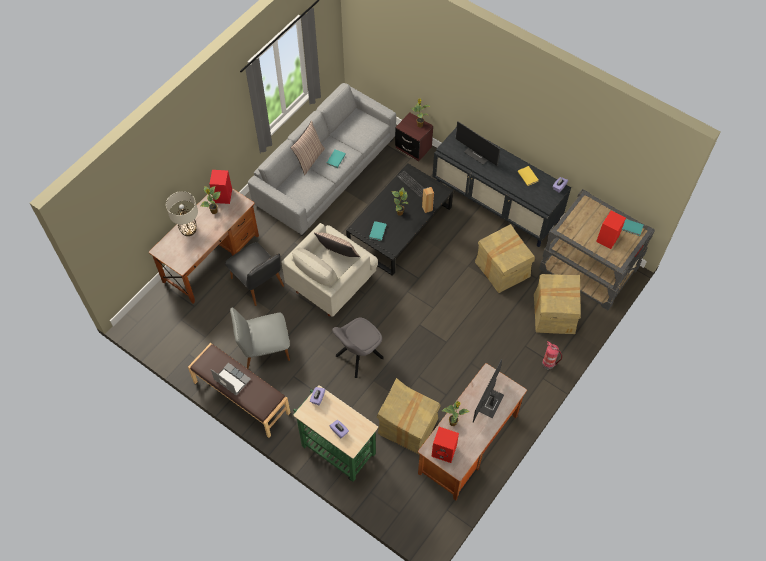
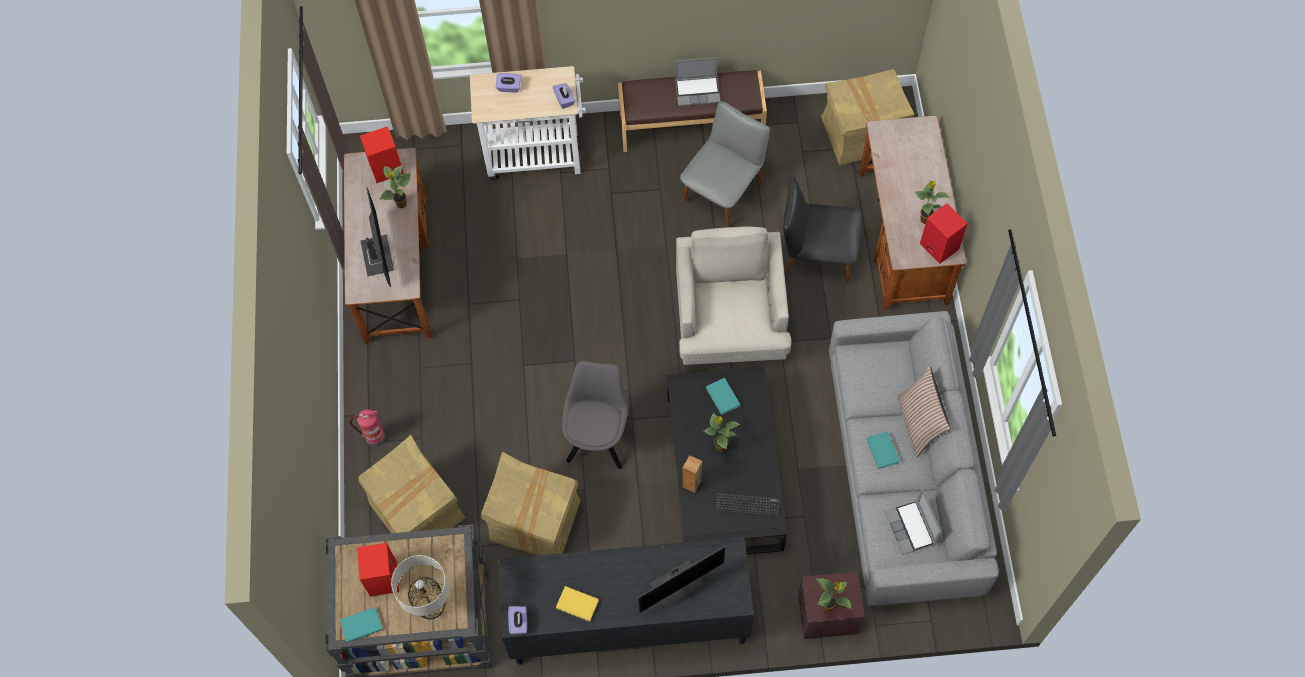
camera: 140 degrees right, 5 degrees up
(188, 230) = (925, 174): table lamp -> table lamp (430, 605)
(337, 450) = (535, 156): green cart -> white cart
(338, 255) = (733, 313): pillow -> none
(357, 126) = (911, 528): none -> laptop
(358, 356) = (609, 266): grey chair -> grey chair (598, 438)
(407, 426) = (482, 236): cardboard box -> cardboard box (862, 134)
(478, 154) = (678, 583): monitor -> monitor turned 150 degrees clockwise

